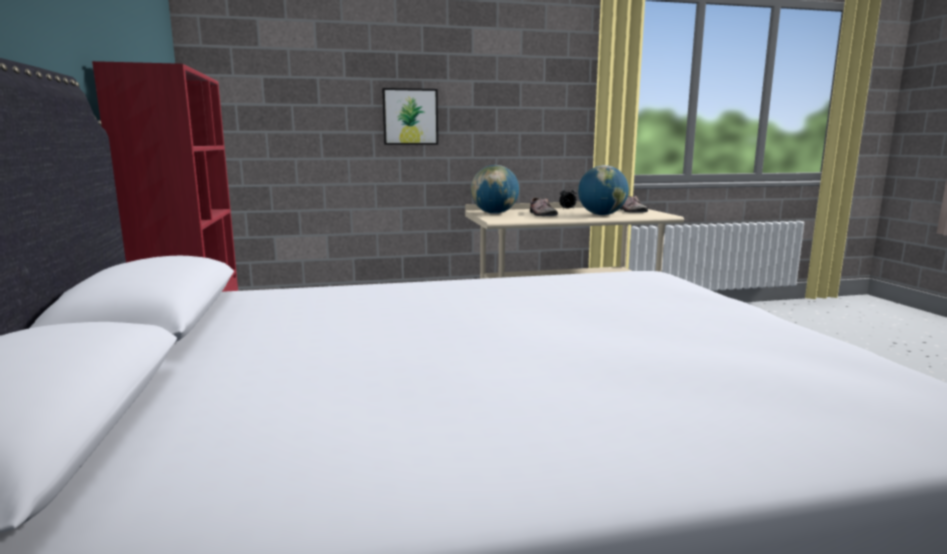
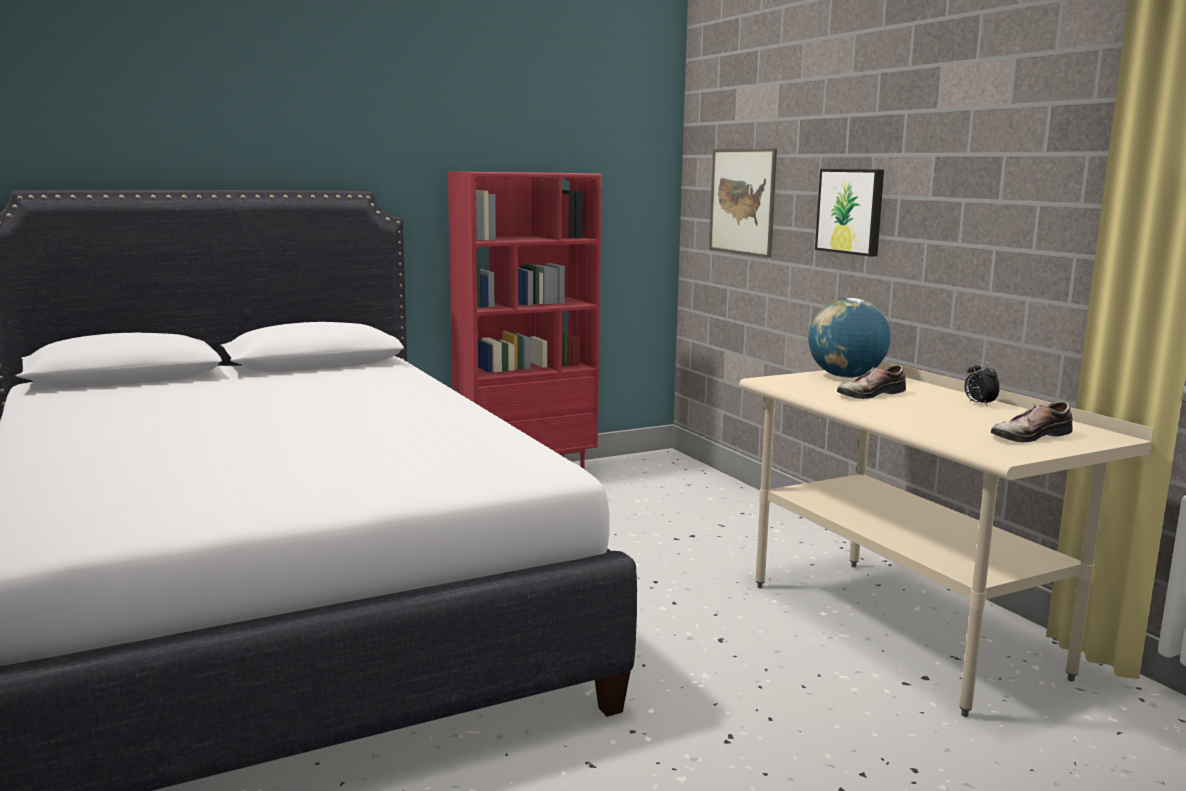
camera: 75 degrees right, 0 degrees up
(283, 113) = (742, 201): none -> picture
(601, 215) = (928, 420): globe -> none

